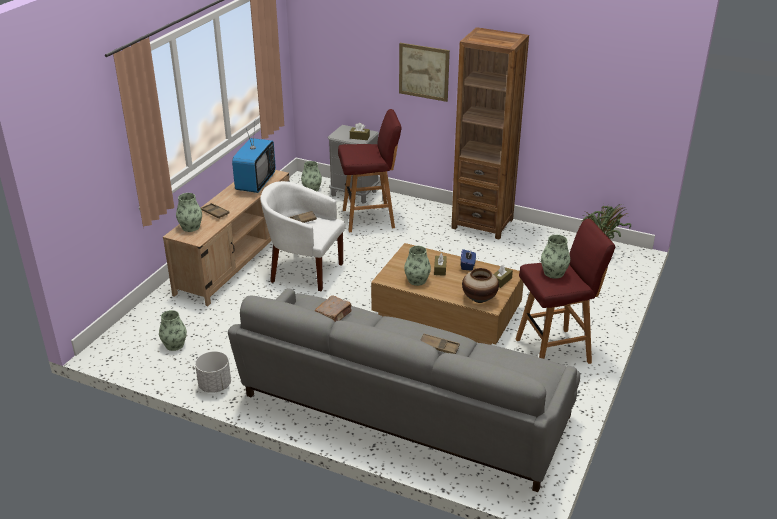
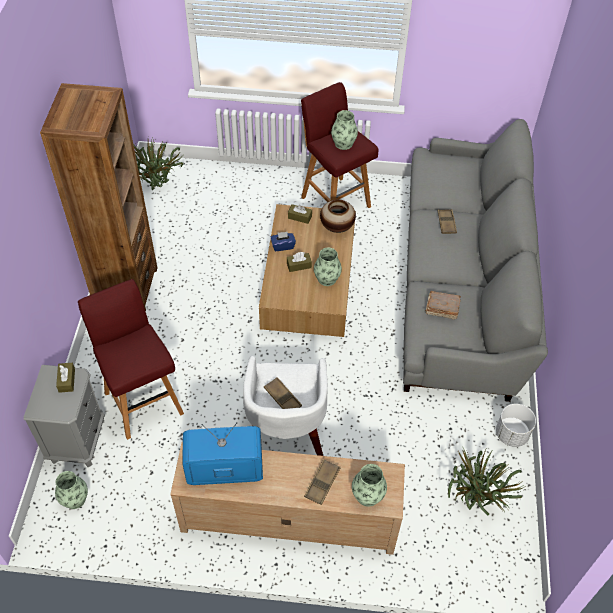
camera: 110 degrees left, 20 degrees up
(174, 345) = (475, 503): vase -> potted plant
(424, 71) = (33, 244): picture -> none

